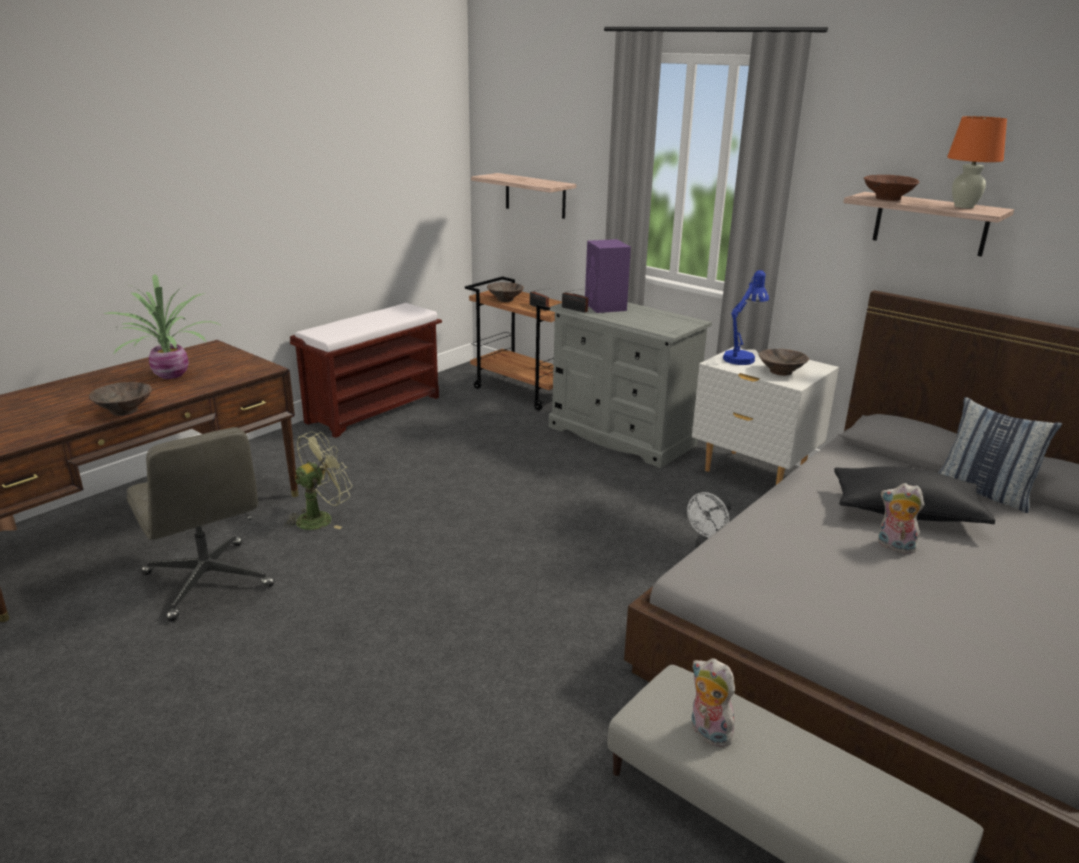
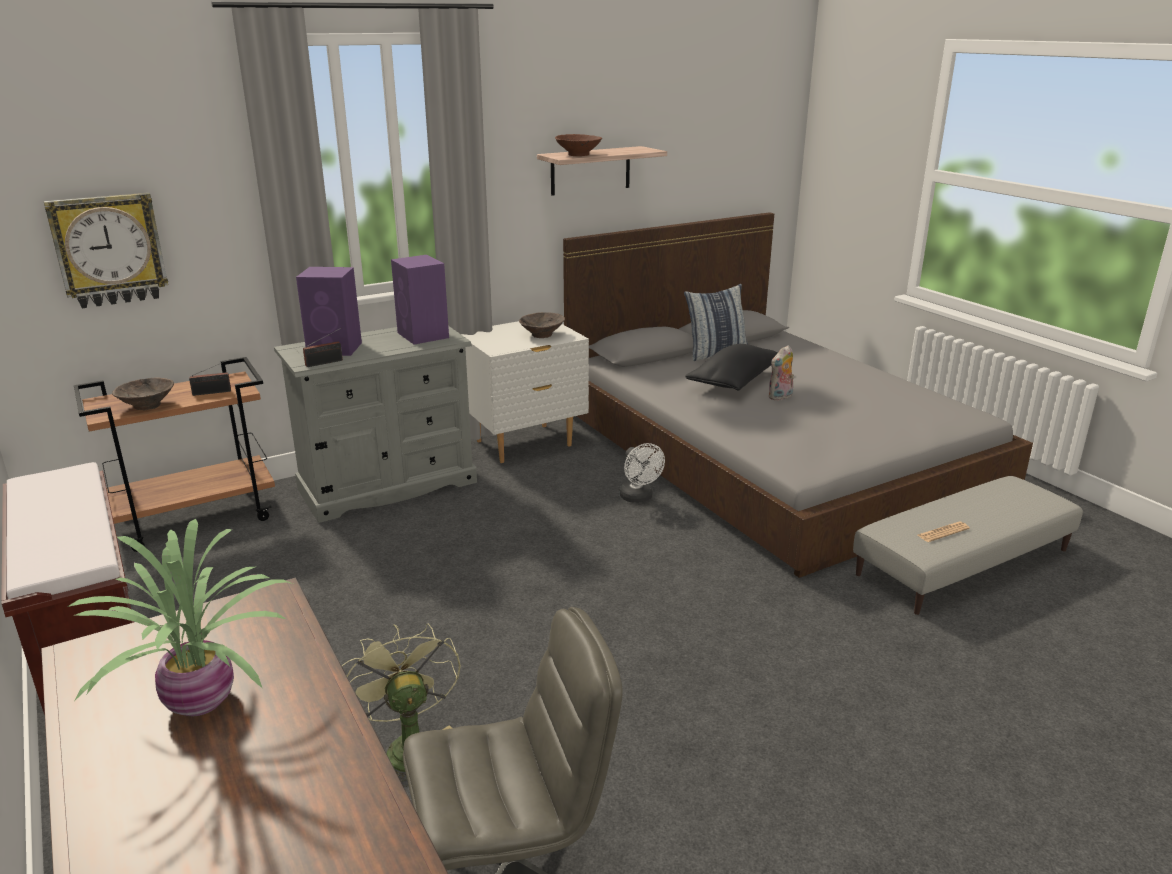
camera: 70 degrees left, 0 degrees up
(125, 411) = (348, 753): brown bowl -> none
(535, 195) = (109, 250): shelf -> wall clock
(665, 323) = (423, 335): none -> purple speaker
(707, 732) = (943, 532): plush toy -> newspaper
(741, 357) = (494, 339): blue table lamp -> none
(964, 206) = (625, 150): orange table lamp -> none

